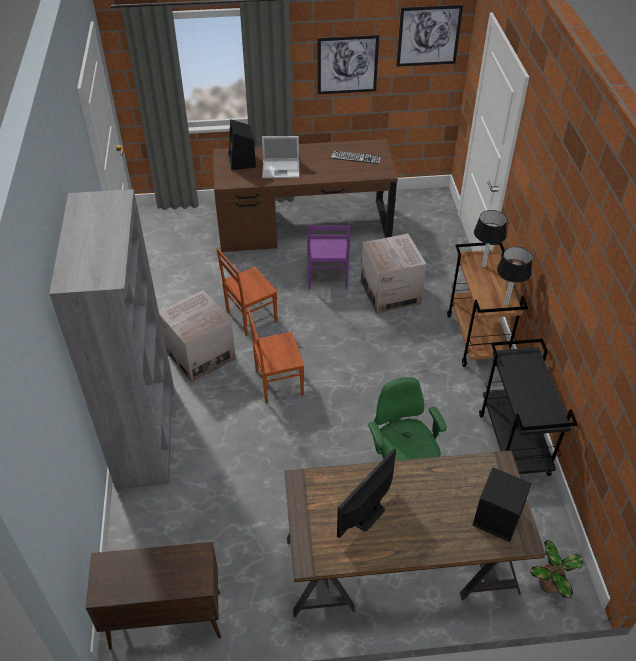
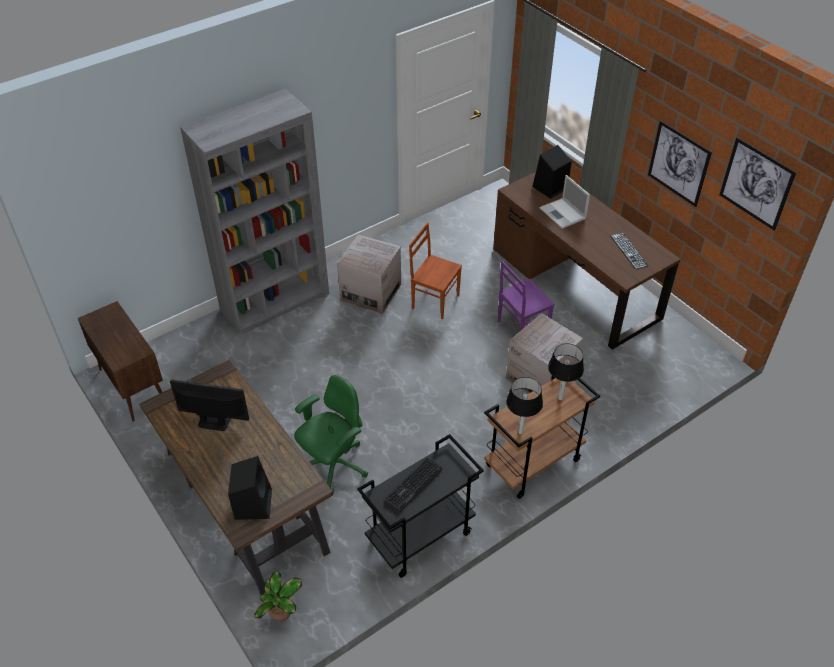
camera: 60 degrees right, 0 degrees up
(278, 382) = (376, 349): brown chair -> none
(530, 392) = (414, 486): none -> keyboard

